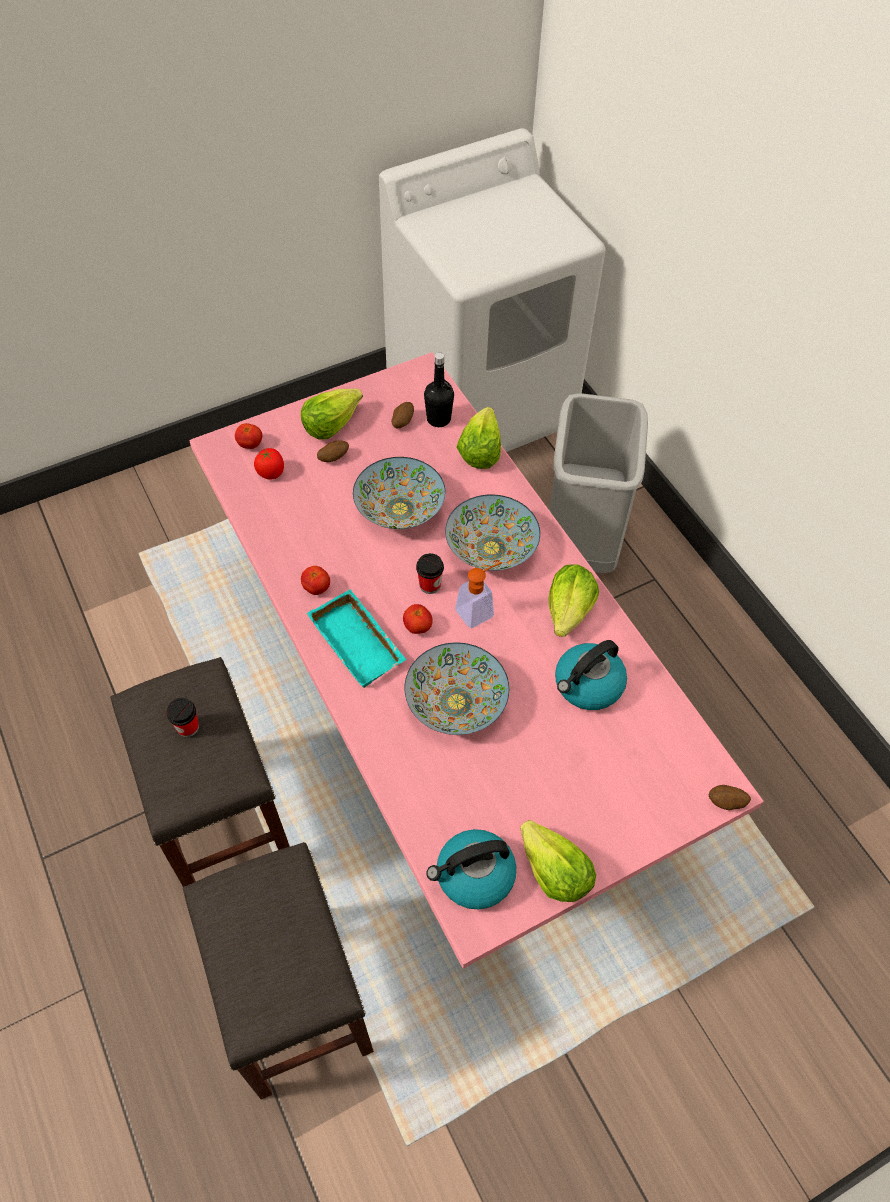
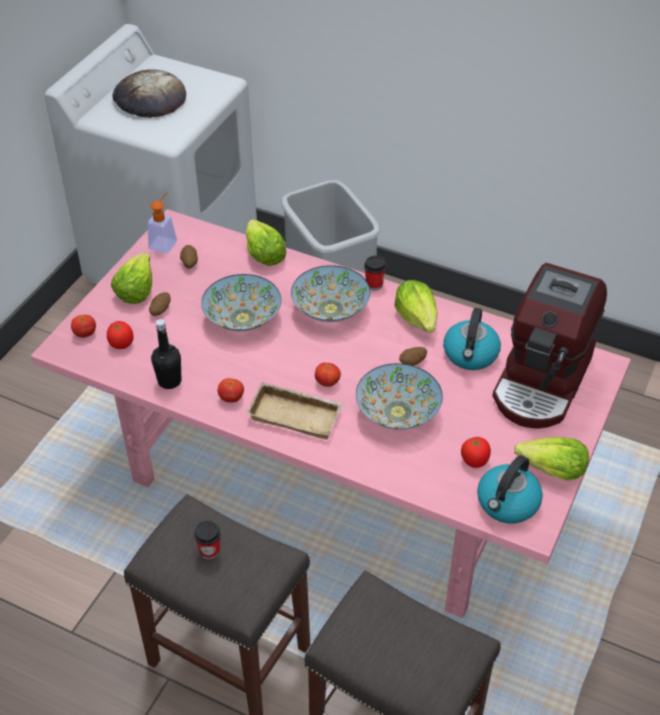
camera: 35 degrees left, 10 degrees down
(360, 643) = (297, 414): turquoise tray -> beige tray
(430, 585) = (310, 353): cup -> cup (374, 284)
(438, 419) = (214, 249): black bottle -> black bottle (169, 381)
(480, 610) = (359, 349): soap dispenser -> soap dispenser (165, 242)
(484, 806) = (474, 461): none -> tomato
(488, 223) = (150, 99): none -> bread
(636, 765) = (542, 382): none -> coffee machine
(726, 802) = (611, 372): potato -> potato (412, 363)

